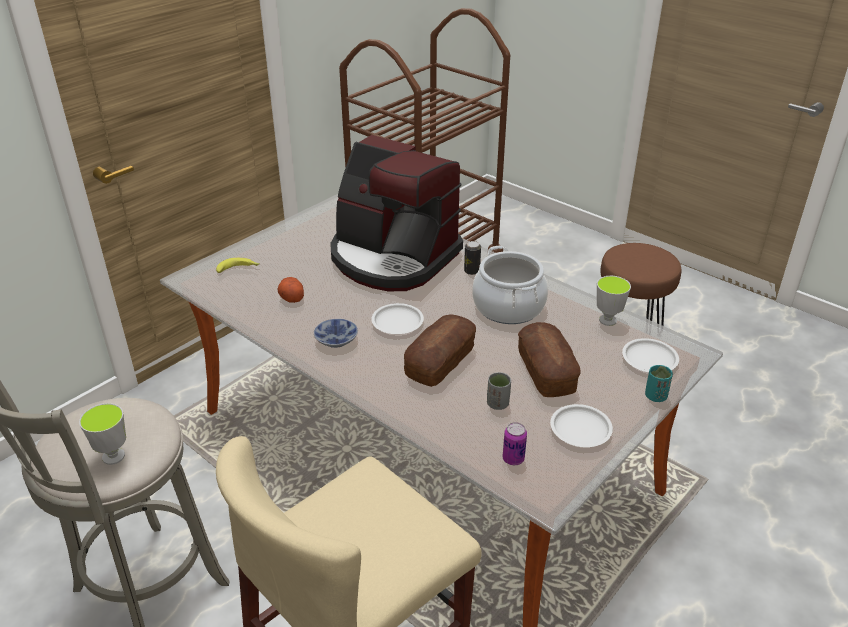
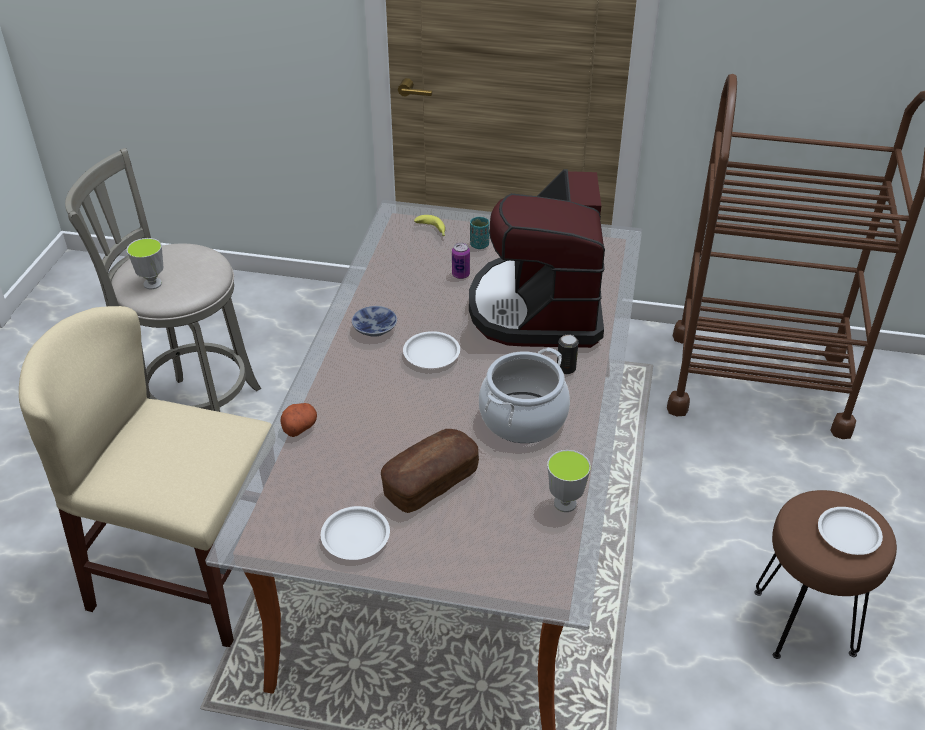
camera: 60 degrees right, 5 degrees up
(291, 297) = (416, 276): potato -> potato (299, 427)
(440, 362) = (390, 404): bread -> none
(497, 404) = (355, 465): grey cup -> none
(513, 459) = (282, 502): can -> can (460, 275)
(650, 359) = (517, 560): white plate -> white plate (849, 534)
(655, 396) = (451, 582): turquoise cup -> turquoise cup (479, 245)

